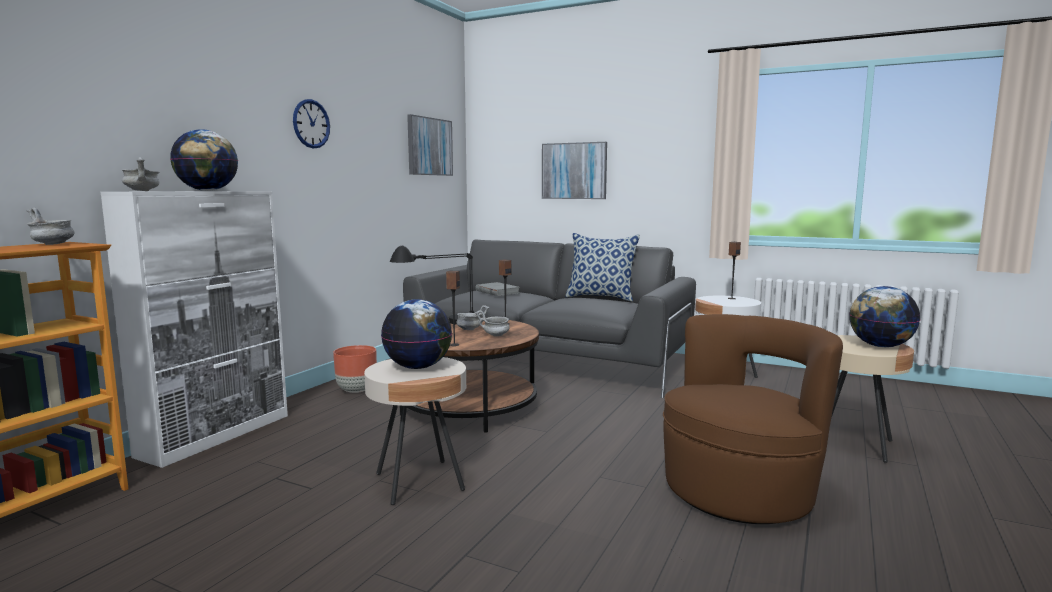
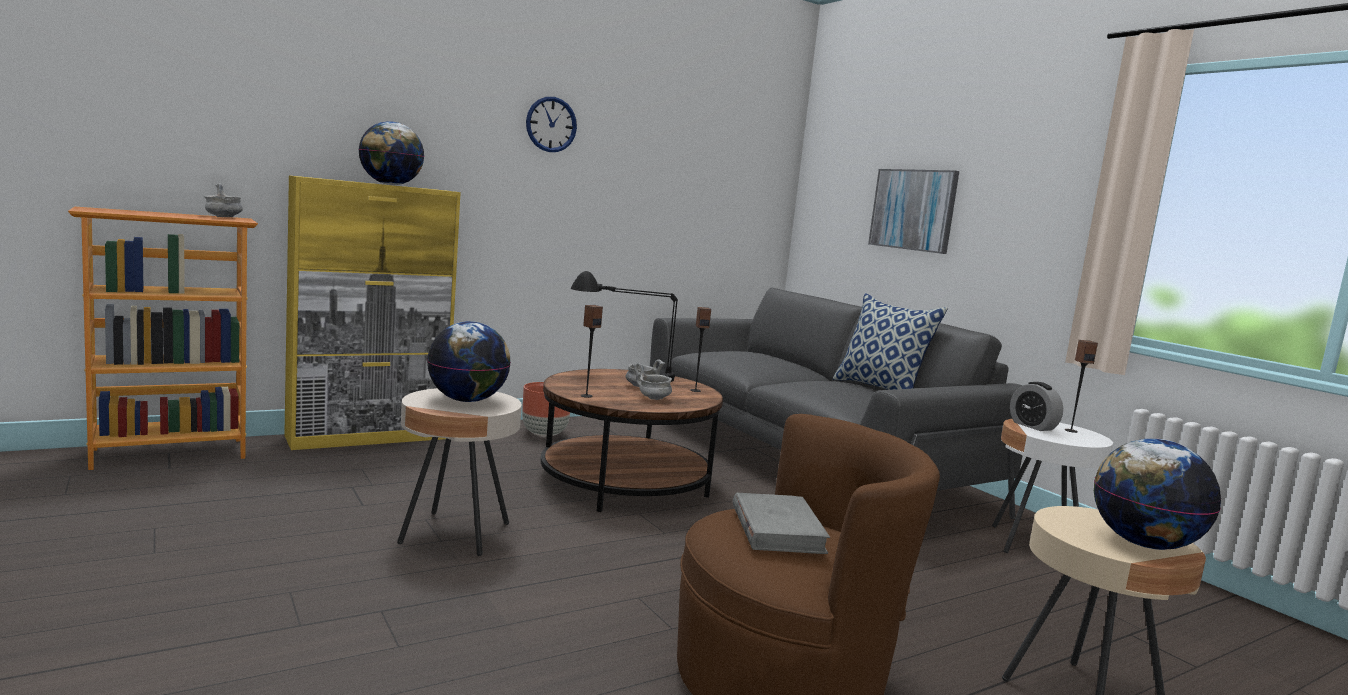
camera: 30 degrees right, 0 degrees up
(143, 191) = (321, 178): grey bowl -> none
(217, 435) = (369, 437): white cabinet -> yellow cabinet
(429, 146) = (732, 163): picture -> none
(497, 292) = (756, 356): grey book -> grey book (777, 529)
(713, 300) = (1032, 426): none -> alarm clock

